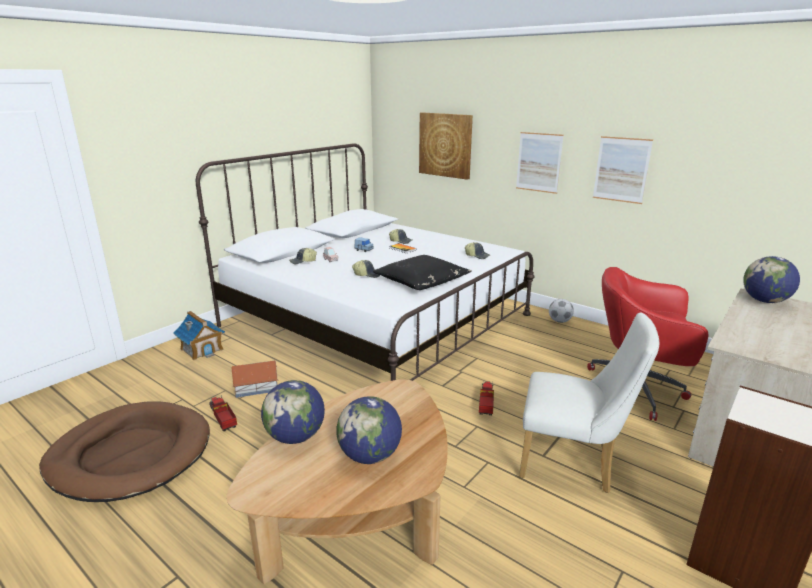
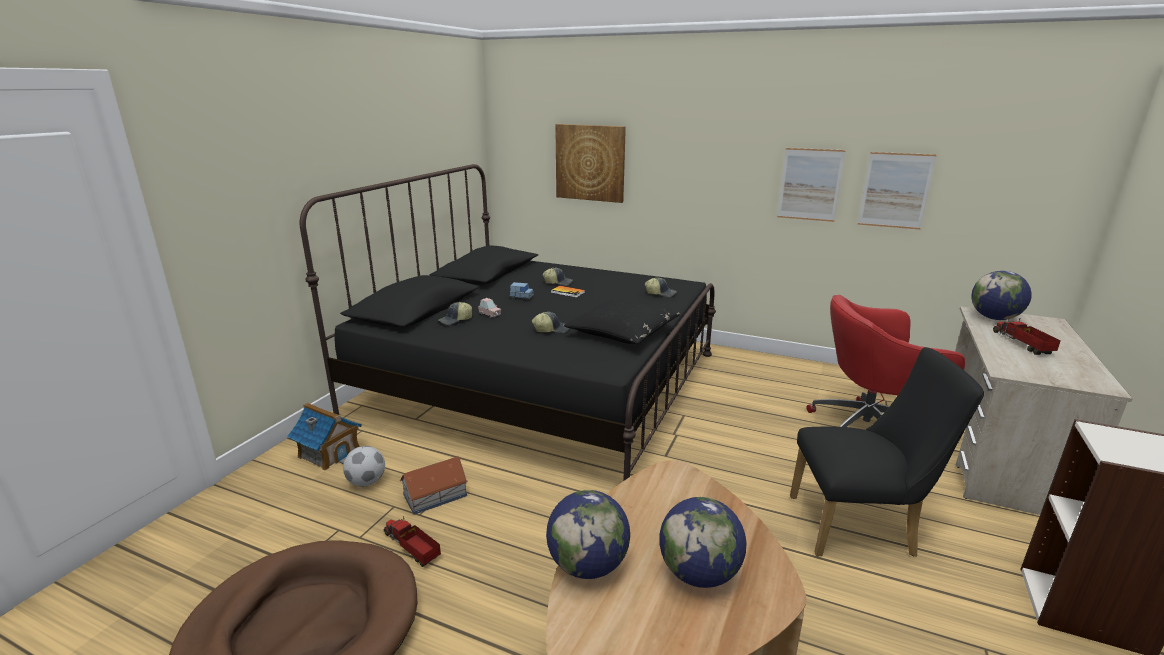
camera: 15 degrees left, 0 degrees up
(376, 320) = (540, 383): white bed -> black bed
(486, 403) = (726, 470): toy truck -> toy truck (1022, 344)
(539, 162) = (711, 179): picture -> picture (895, 190)
(559, 321) = (746, 359): football -> football (367, 482)
(573, 463) = (860, 527): white chair -> black chair

